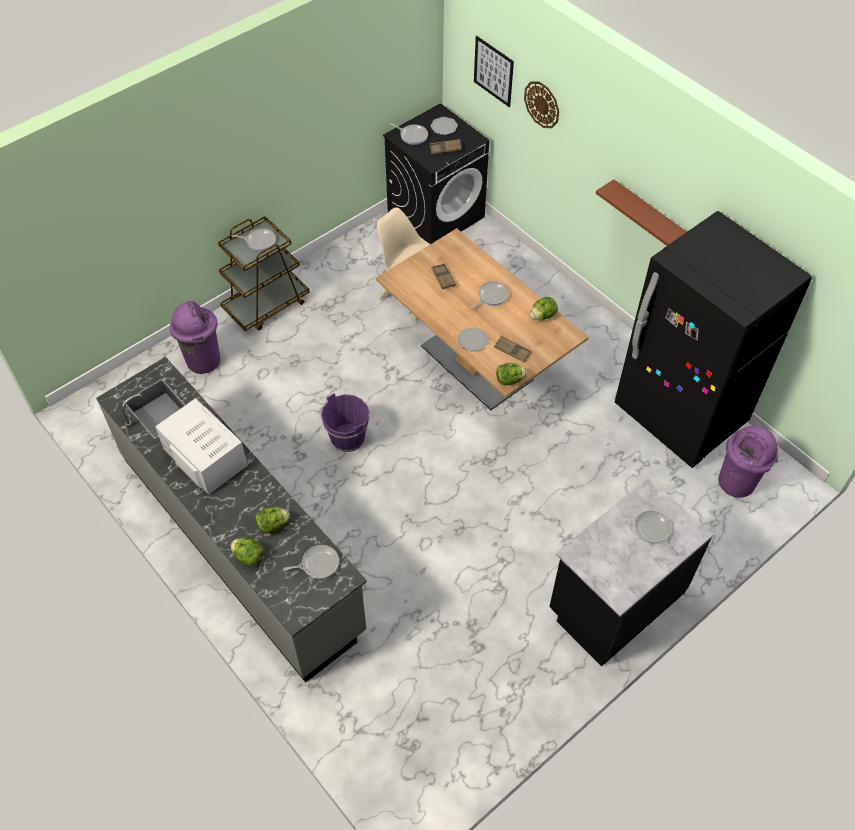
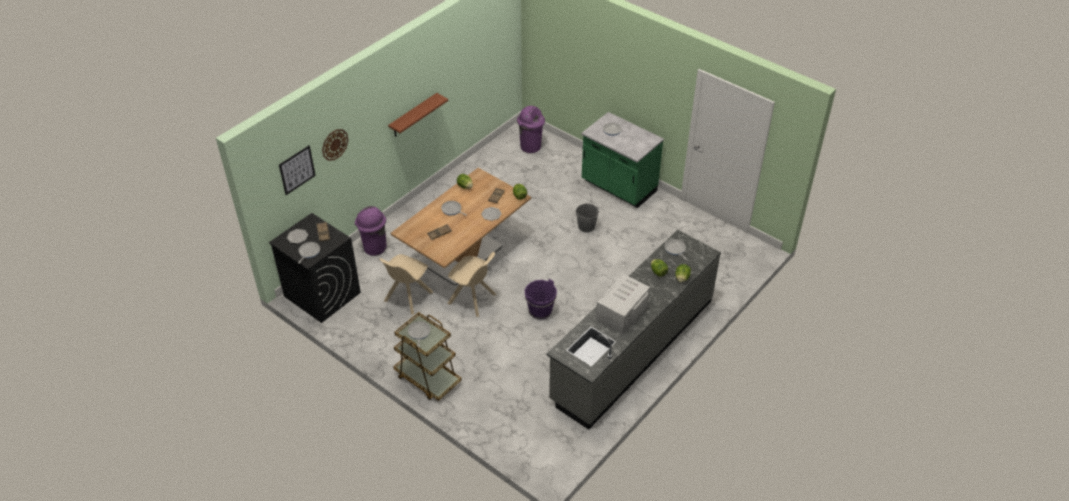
camera: 100 degrees left, 10 degrees down
(203, 360) = (488, 405): purple trash can -> purple trash can (374, 248)
(389, 364) = (473, 299): none -> beige chair
(518, 530) = (586, 226): none -> grey bucket
(615, 601) = (618, 187): black counter -> green counter
(680, 415) = (489, 168): black fridge -> none

